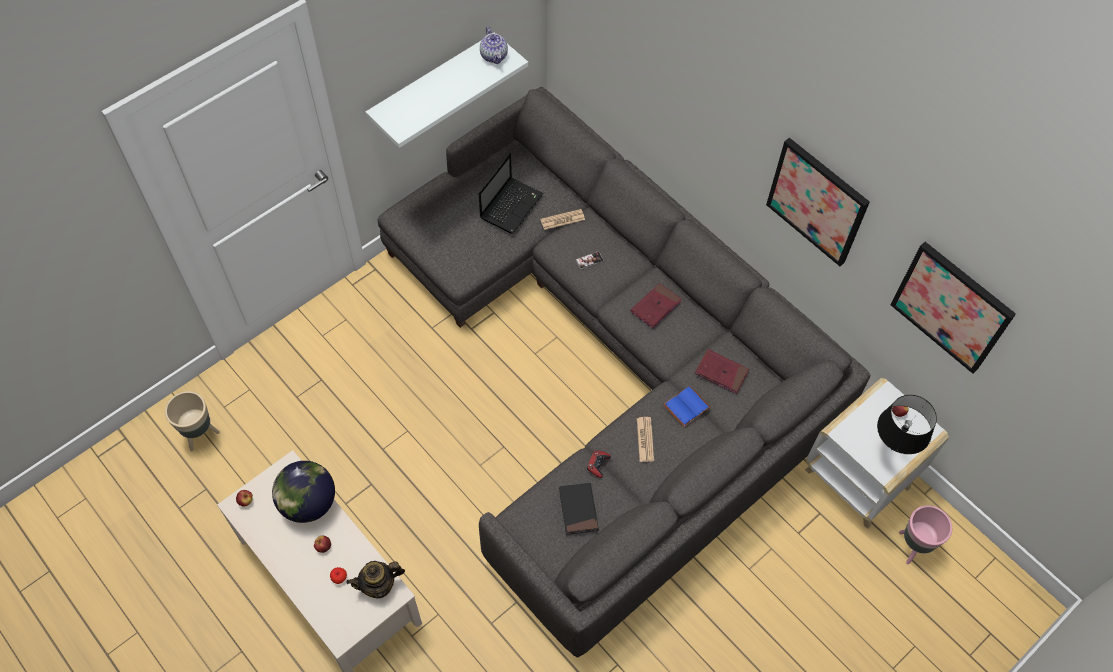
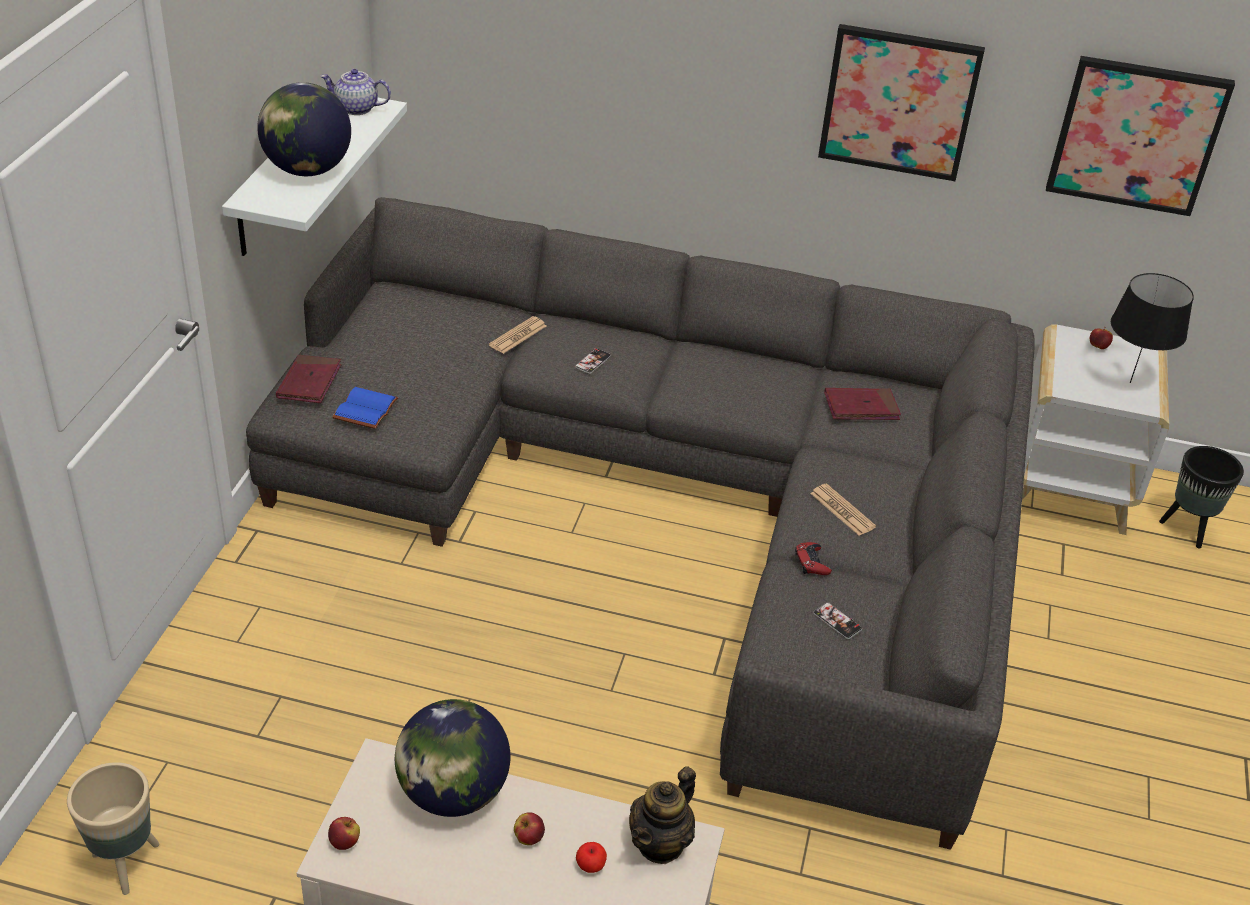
camera: 35 degrees left, 20 degrees down
(429, 100) = (307, 170): none -> globe
(494, 56) = (356, 108): teapot -> teapot turned 150 degrees clockwise
(511, 205) = (437, 343): laptop -> none
(578, 509) = (837, 621): black book -> phone
(655, 307) = (720, 376): red book -> red book (309, 382)
(686, 405) = (854, 456): blue book -> blue book (364, 408)
(913, 547) = (1187, 530): pink planter -> black planter

